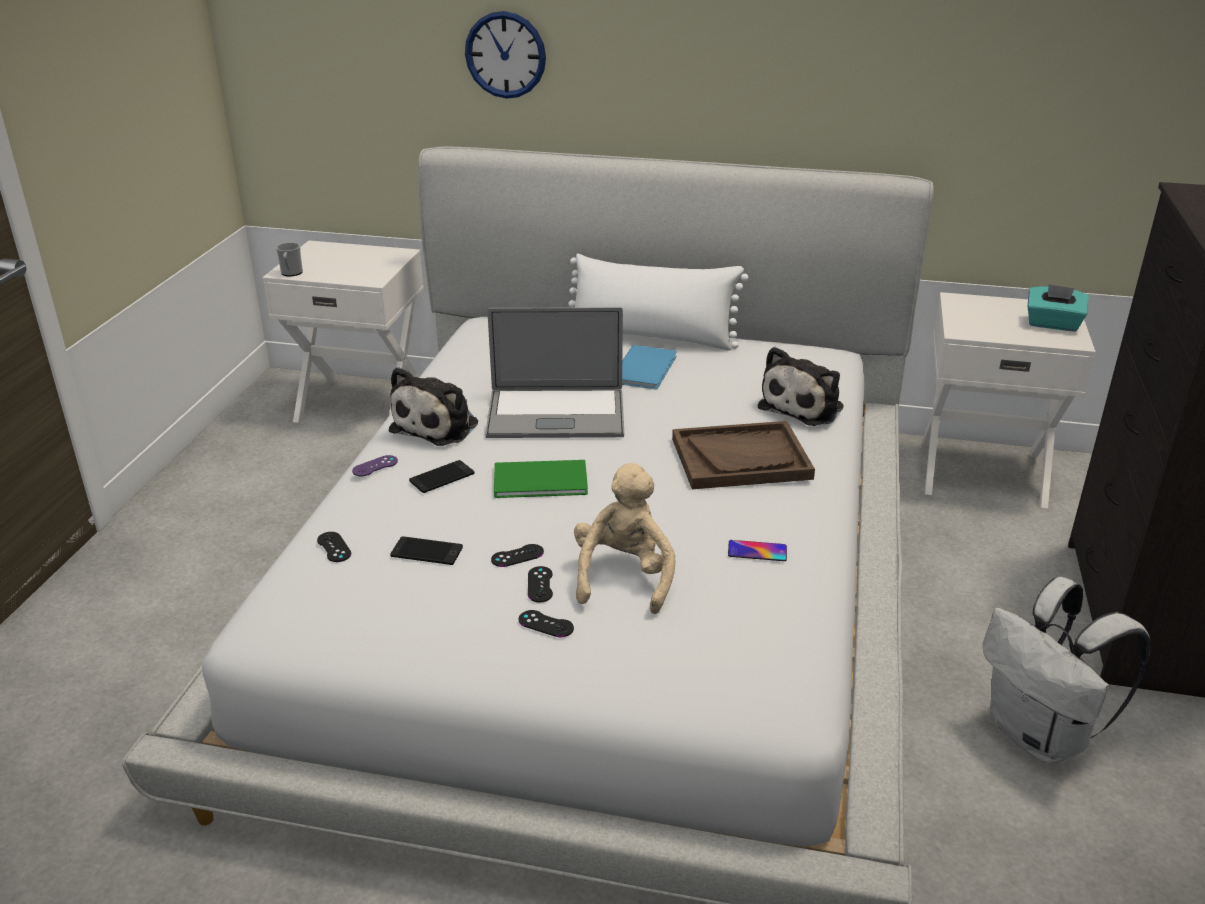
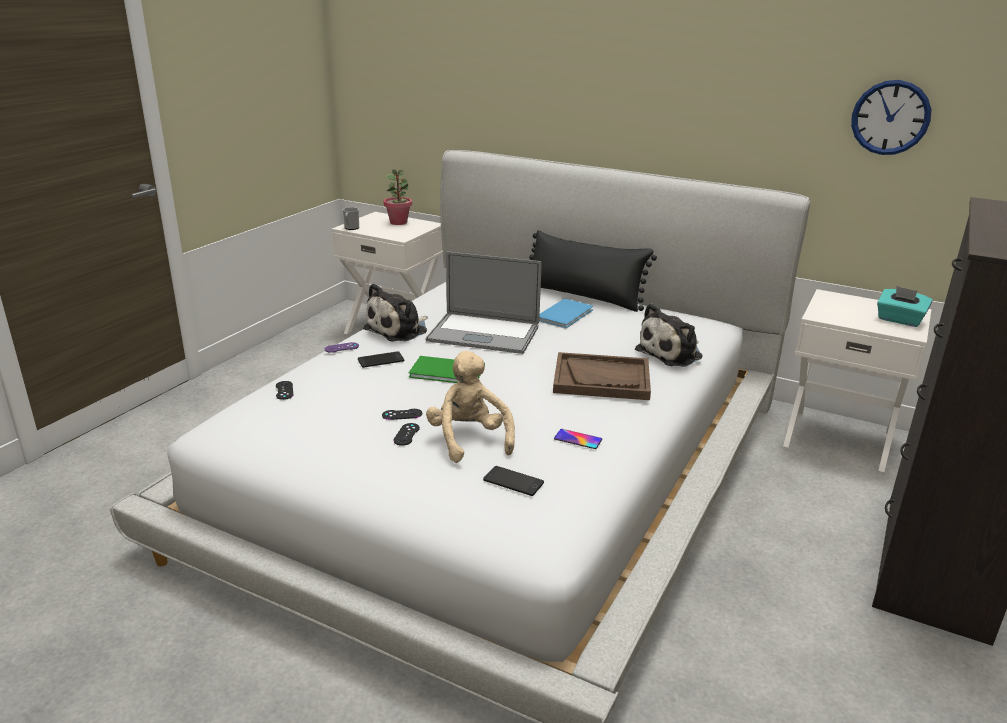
camera: 15 degrees right, 5 degrees down
(354, 255) = (398, 222): none -> potted plant
(426, 552) = (342, 402): phone -> phone (513, 481)
(505, 55) = (510, 88): wall clock -> wall clock (890, 117)
(546, 624) = (395, 459): black game controller -> none
(624, 577) = (469, 440): beige plush toy -> beige plush toy turned 45 degrees counterclockwise
(651, 336) = (583, 296): white pillow -> black pillow
(1041, 736) = (801, 636): white backpack -> none

